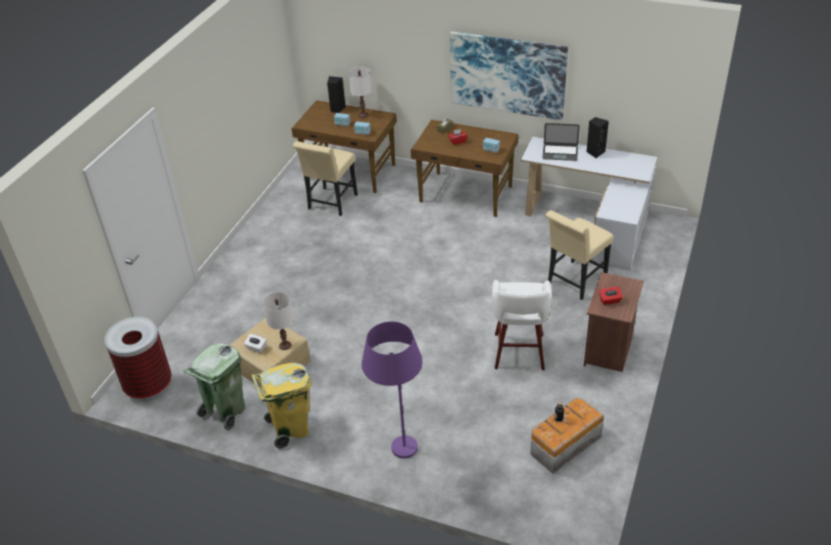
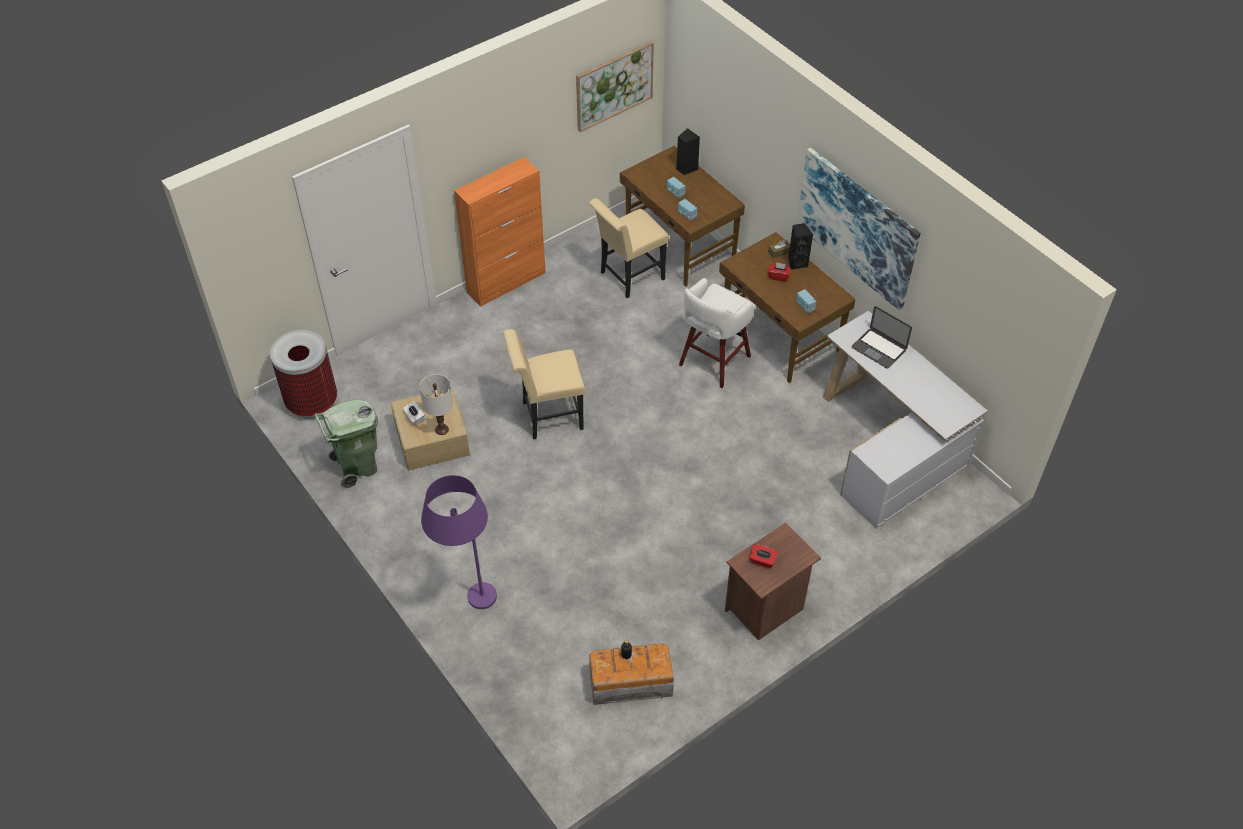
camera: 30 degrees right, 10 degrees up
(243, 242) = (507, 282): none -> orange cabinet
(268, 58) = (614, 85): none -> picture
(290, 428) = (398, 517): yellow trash can -> none
(363, 115) = (707, 191): white table lamp -> none
(519, 353) = (672, 559): white stool -> white stool (713, 362)
(574, 282) = (802, 509): beige chair -> beige chair (547, 416)
(595, 152) = (919, 368): black speaker -> black speaker (797, 263)

